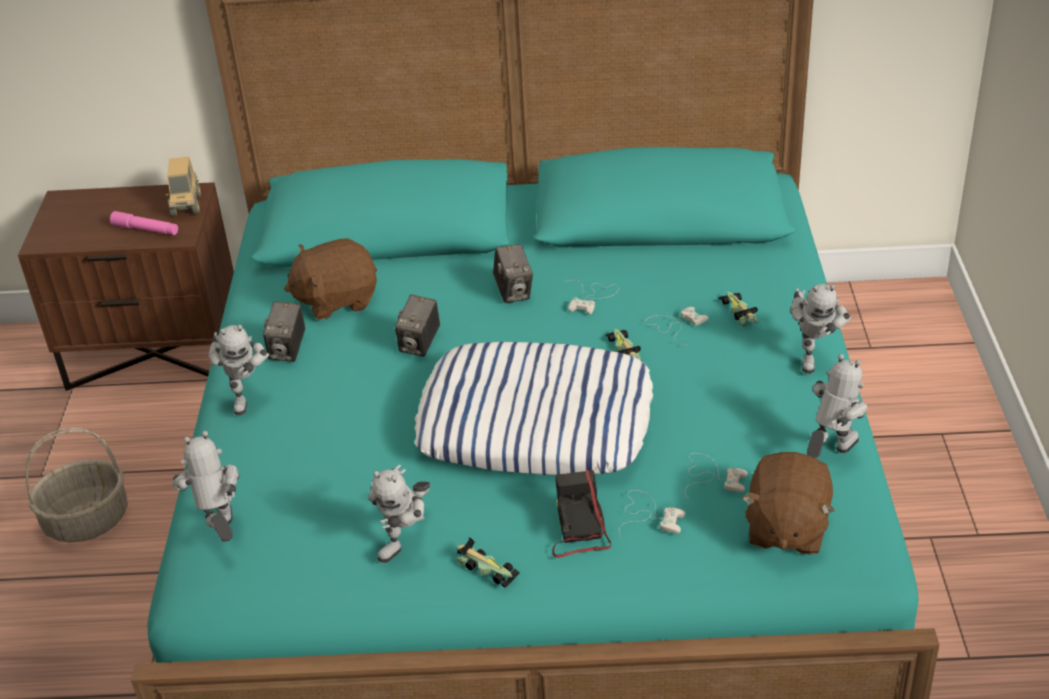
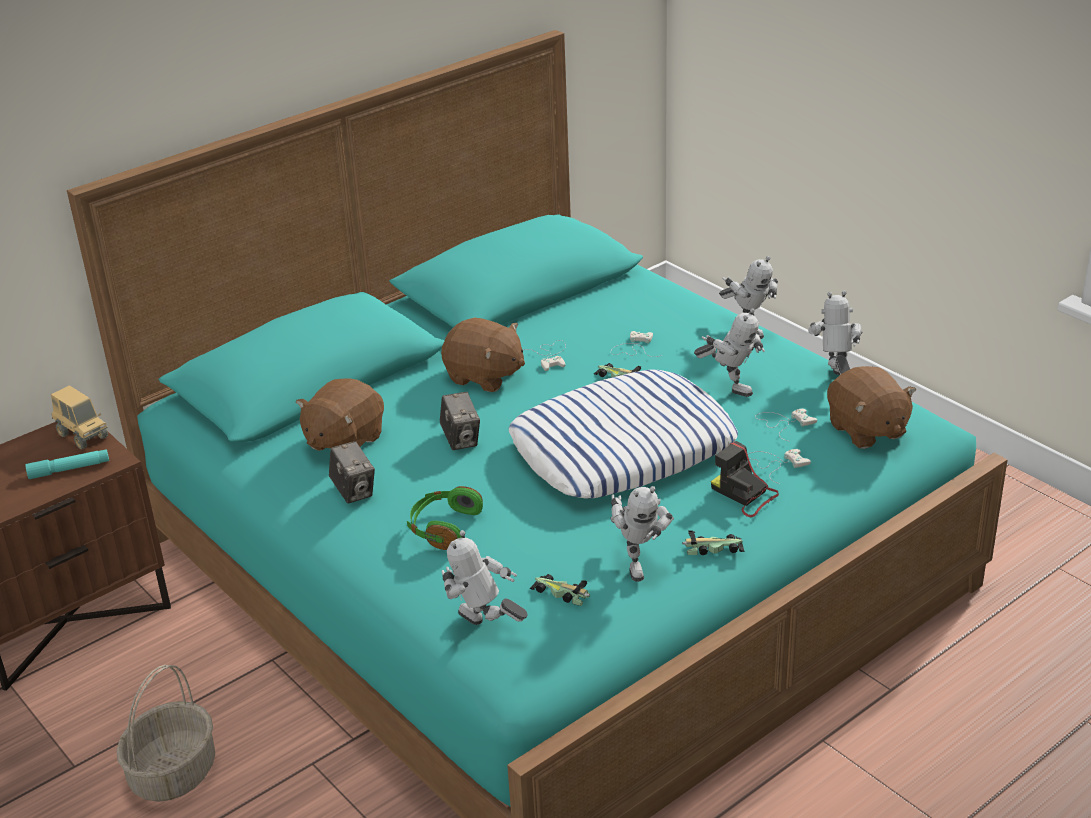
camera: 40 degrees left, 5 degrees down
(146, 229) = (69, 469): pink flashlight -> turquoise flashlight
(246, 396) = (363, 537): toy robot -> toy robot (730, 386)
(306, 420) = (443, 527): none -> green headphones
(514, 292) = (484, 376): camera -> brown plush toy
(739, 311) = (665, 322): toy car -> toy car (562, 593)

